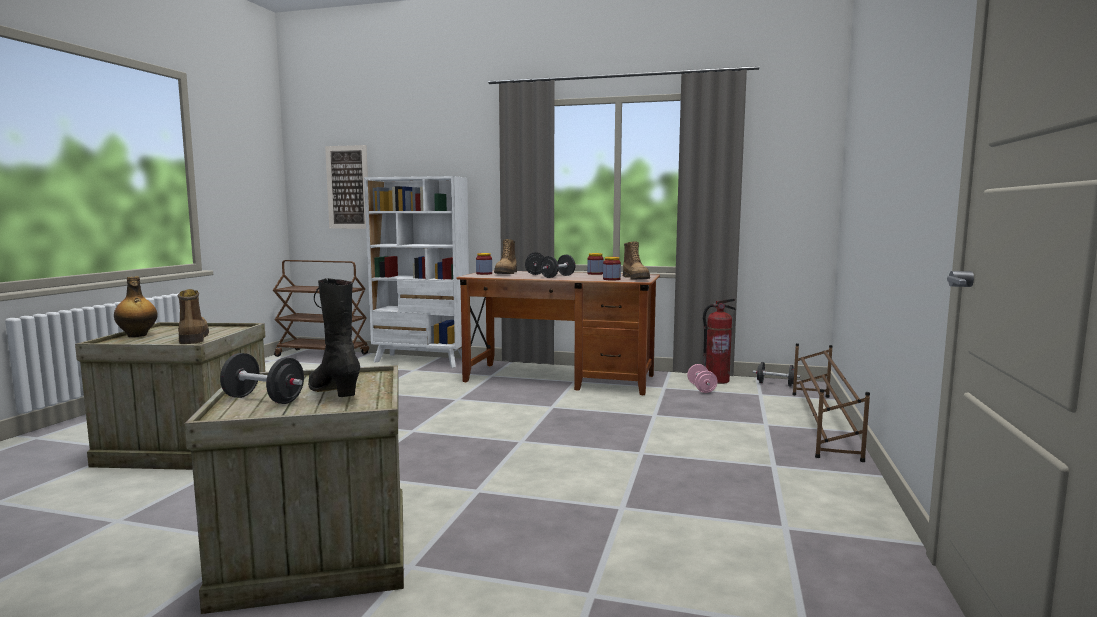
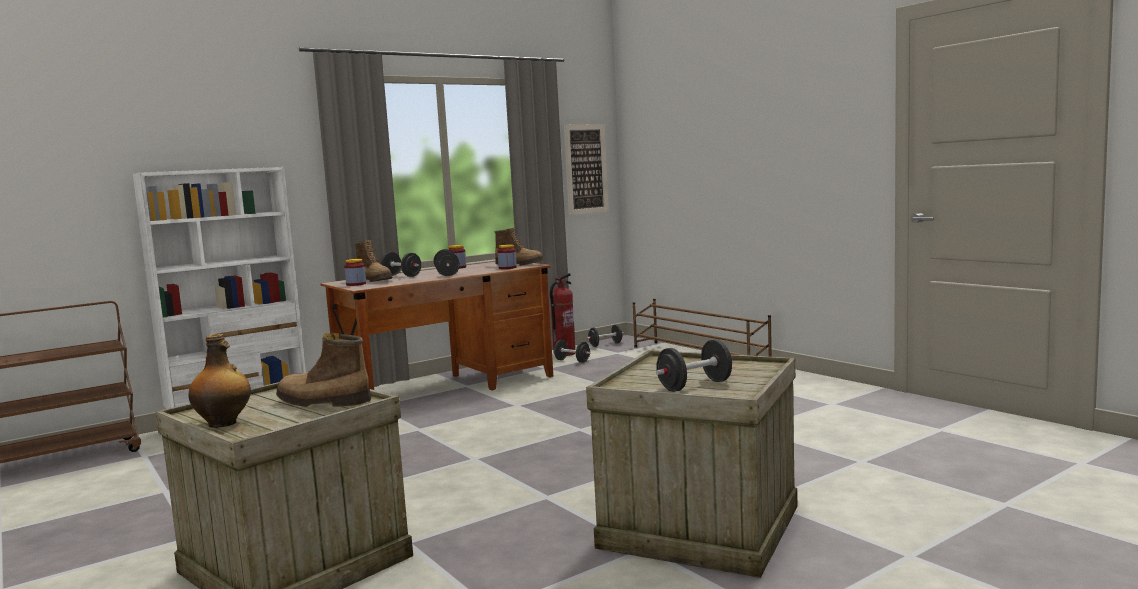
camera: 50 degrees left, 0 degrees up
(333, 392) = (702, 370): black boot -> none
(348, 187) = (63, 189): picture -> picture (586, 169)
(701, 388) = (572, 361): pink dumbbell -> black dumbbell

